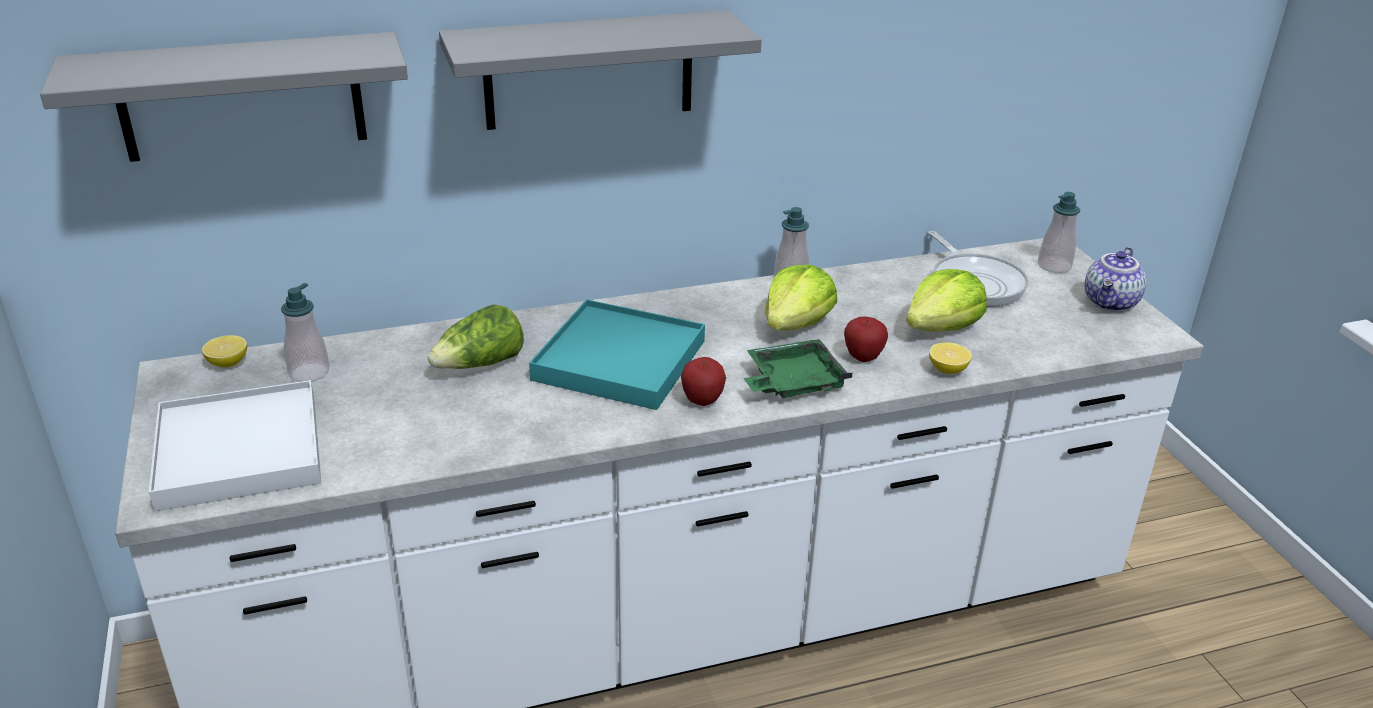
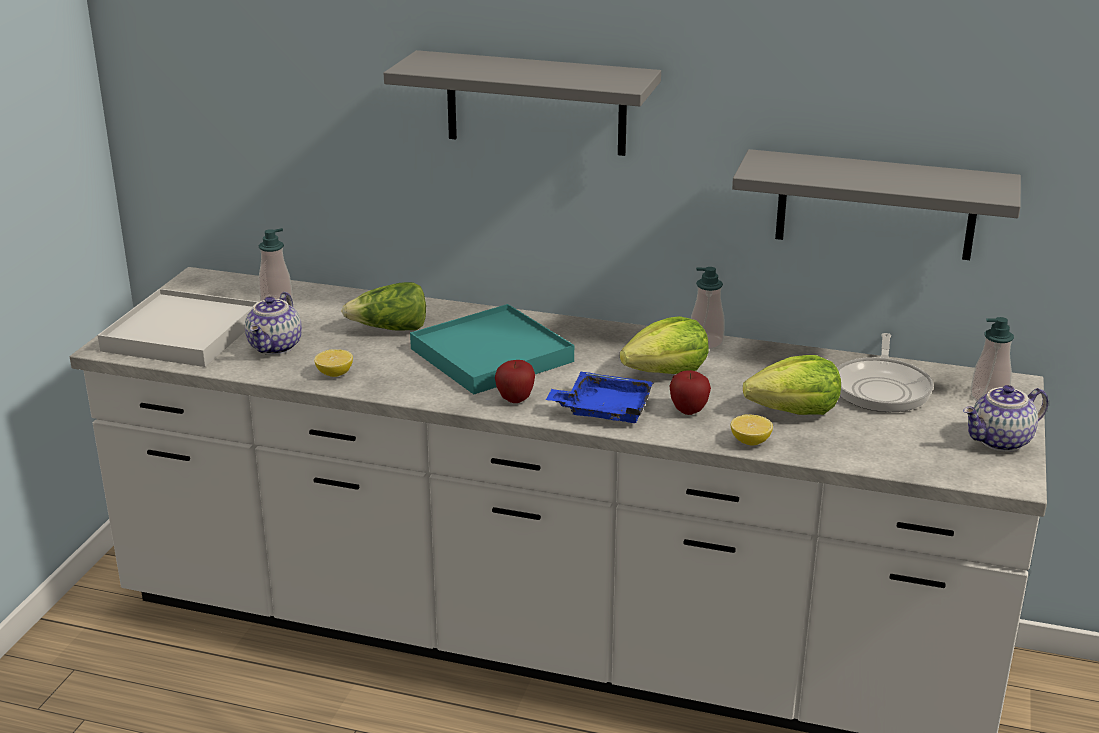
camera: 35 degrees right, 5 degrees down
(228, 363) = (235, 282): lemon -> lemon (334, 374)
(241, 97) = (274, 78): grey shelf -> grey shelf (876, 205)
(378, 429) = (276, 347): none -> teapot
(793, 382) = (604, 409): green tray -> blue tray

